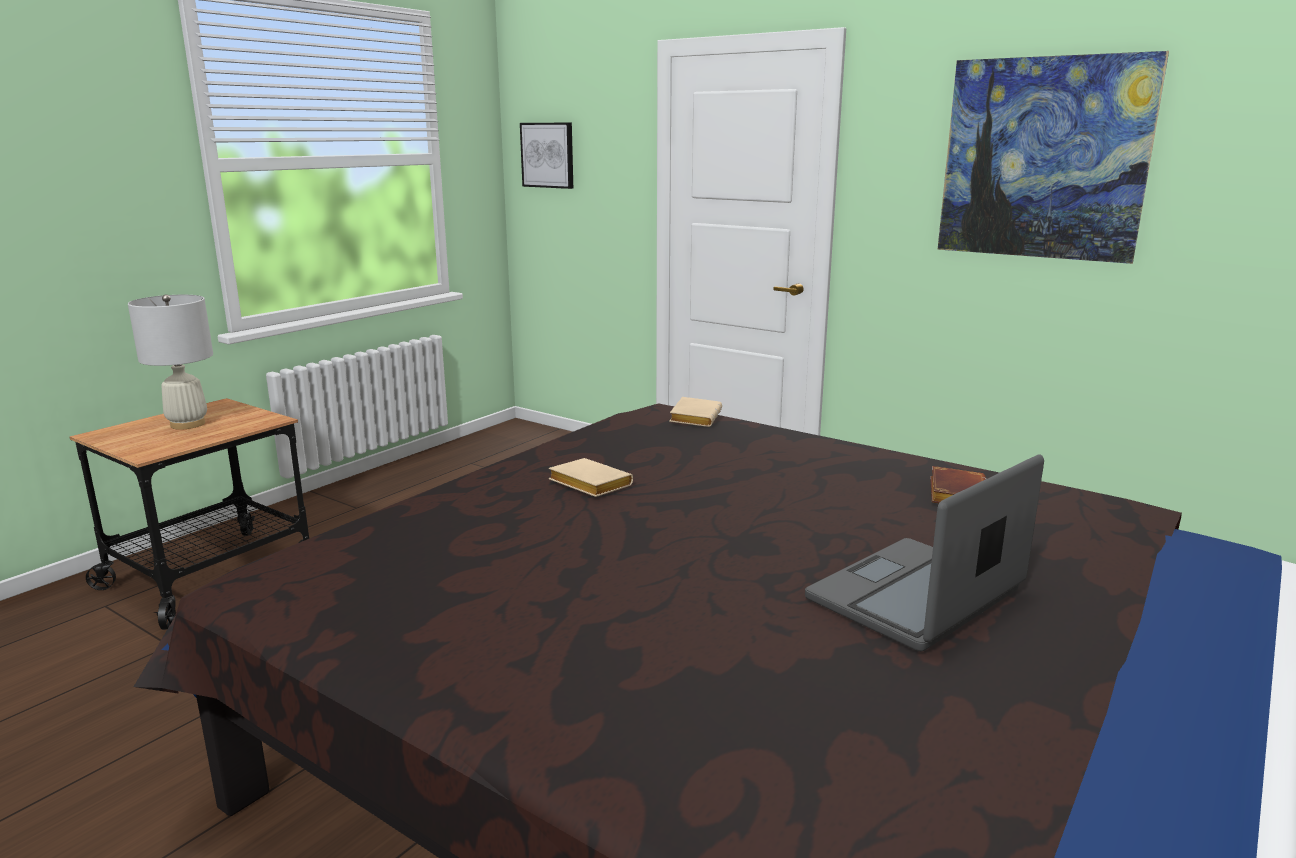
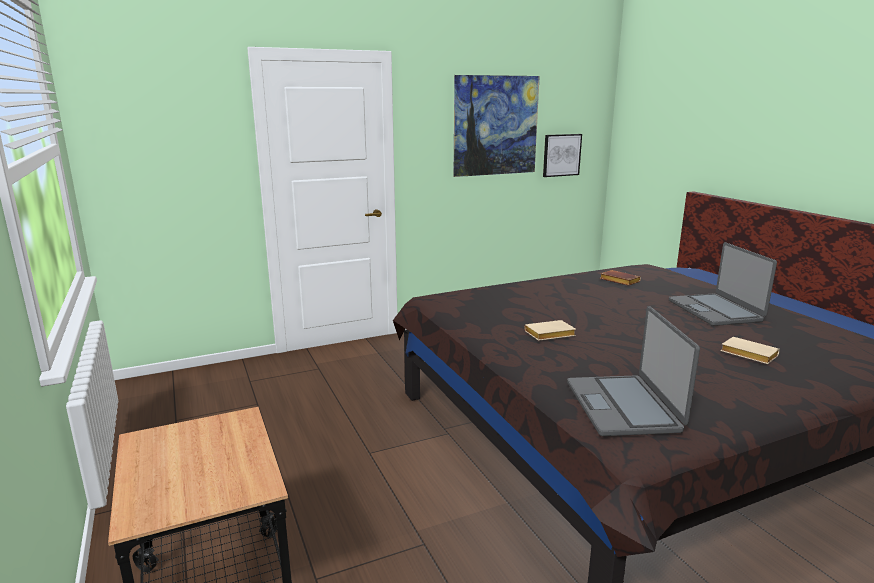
camera: 60 degrees left, 0 degrees up
(188, 424) = (187, 460): white table lamp -> none
(361, 560) = (623, 406): none -> laptop
(548, 155) = (133, 138): picture -> picture (561, 155)
(694, 417) = (463, 294): beige book -> beige book (747, 354)

